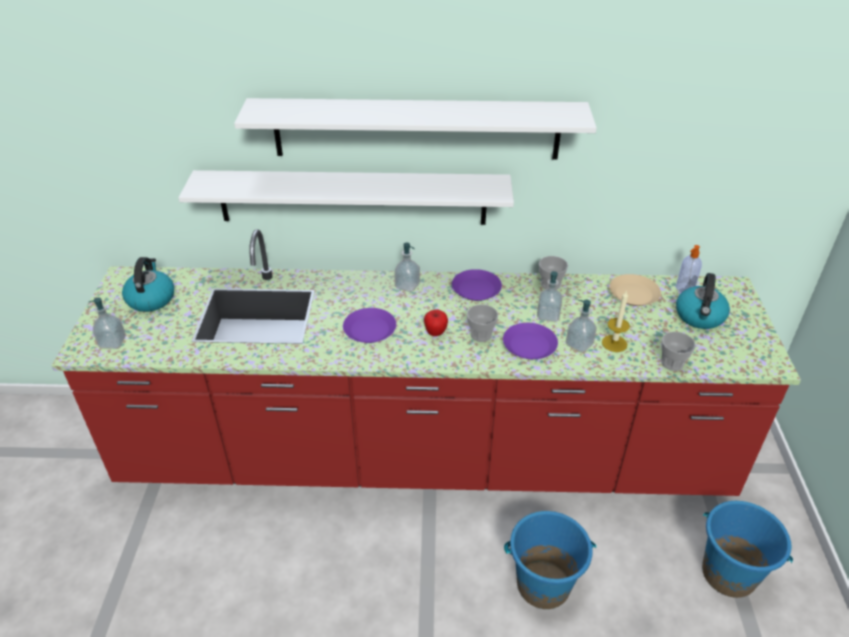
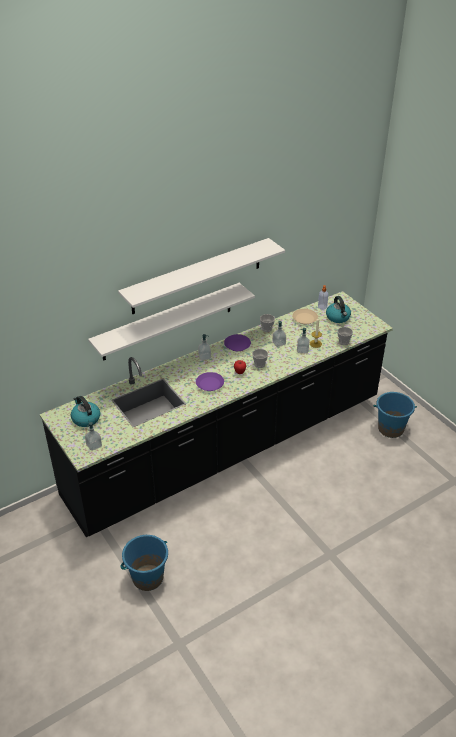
camera: 35 degrees left, 0 degrees up
(424, 455) = (228, 447): red counter -> black counter
(530, 346) = (284, 360): purple plate -> none
(543, 584) = (325, 471): blue bucket -> blue bucket (147, 577)

